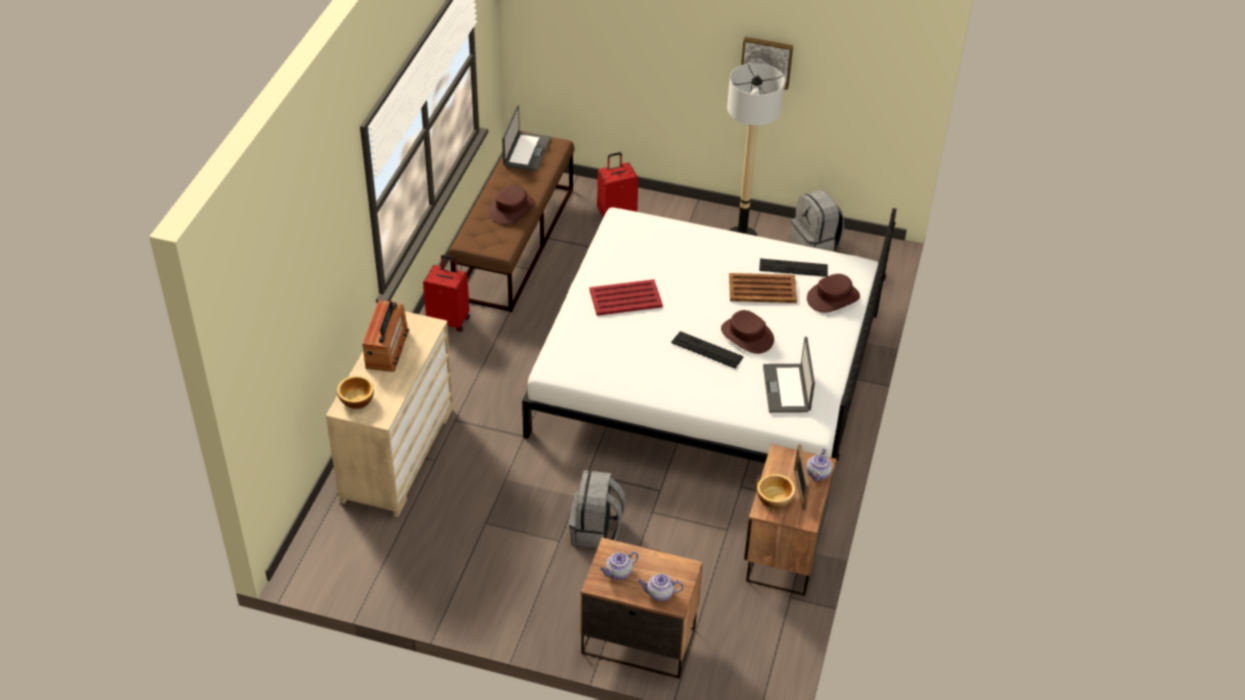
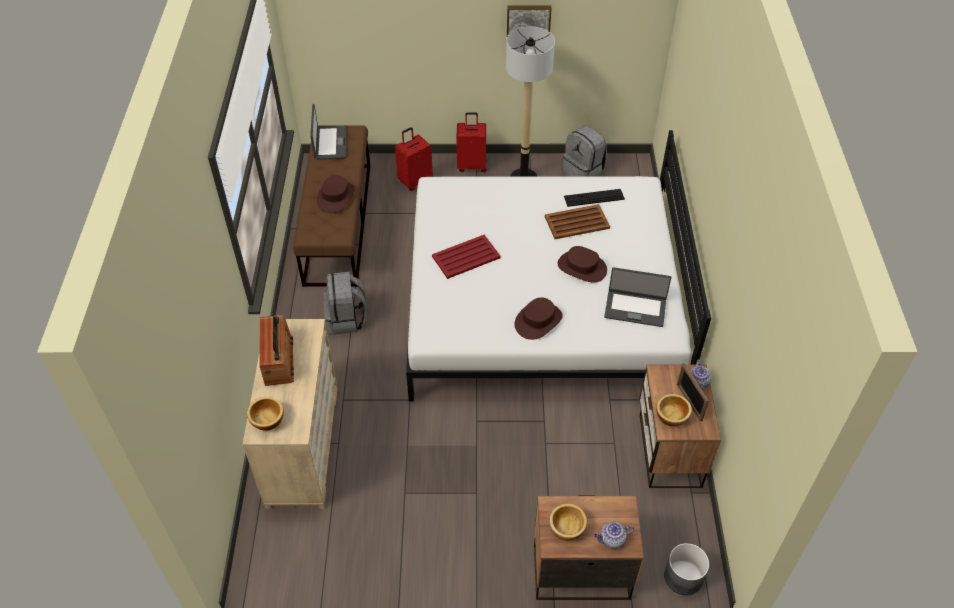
camera: 15 degrees left, 5 degrees up
(449, 320) = (305, 307): red suitcase -> red suitcase (472, 165)
(596, 530) = (504, 474): grey backpack -> grey backpack (347, 319)
(618, 573) = (567, 528): teapot -> bowl
(707, 349) = (554, 288): keyboard -> none
(744, 673) = (683, 577): none -> grey planter
(787, 388) = (635, 308): laptop -> laptop turned 60 degrees counterclockwise
(833, 297) = (637, 217): brown hat -> brown hat (538, 320)

